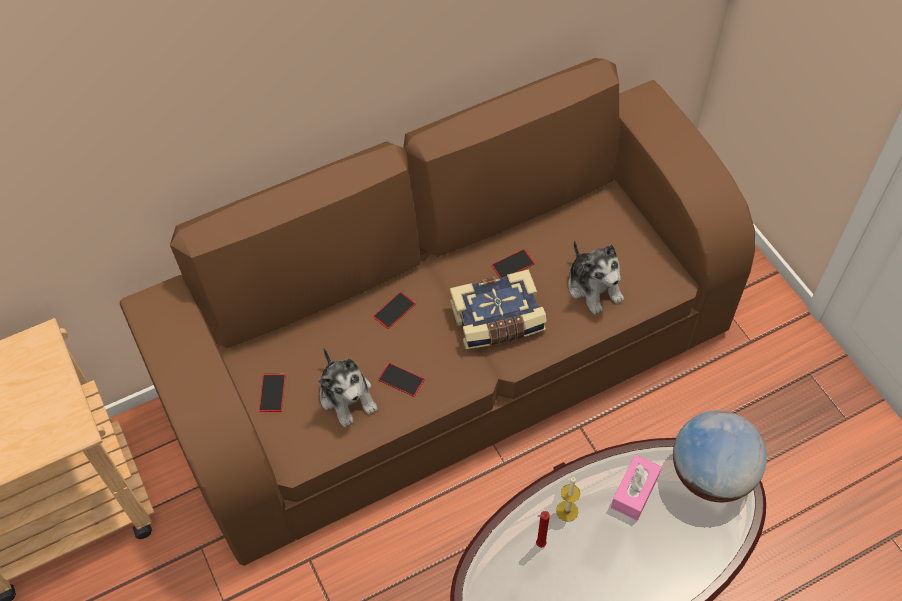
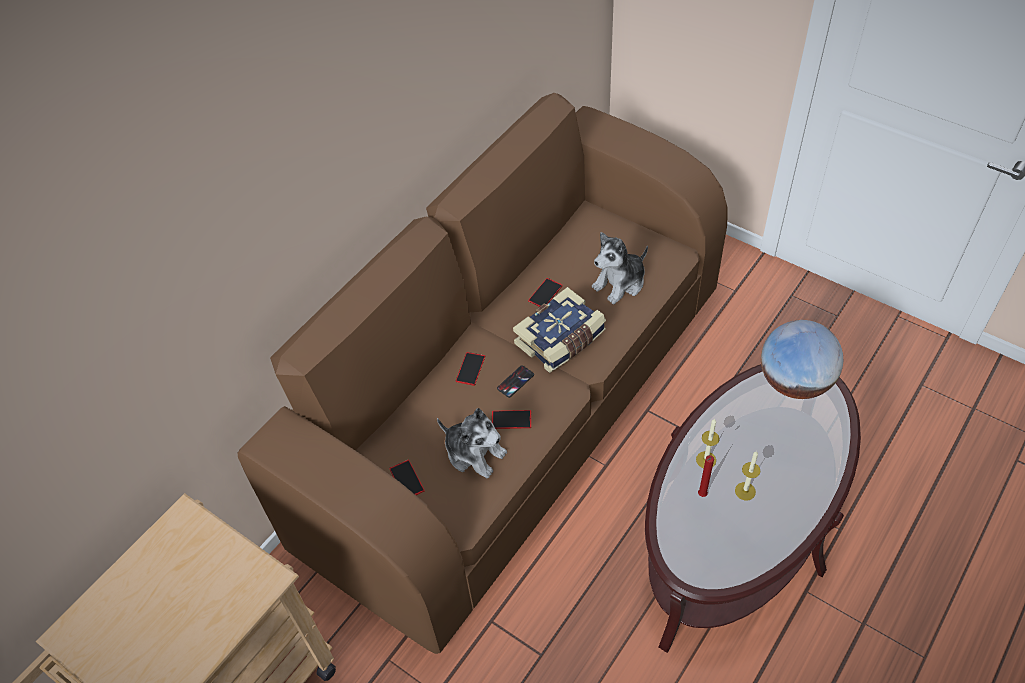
camera: 25 degrees left, 5 degrees down
(428, 343) = (515, 381): none -> phone
(585, 562) = (745, 491): none -> candle
(594, 287) = (620, 283): plush toy -> plush toy turned 105 degrees clockwise
(634, 492) = (747, 421): pink tissue box -> none

